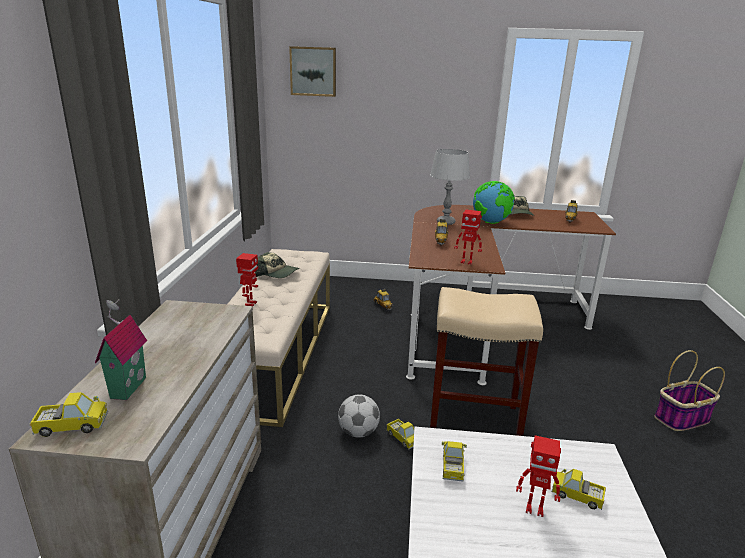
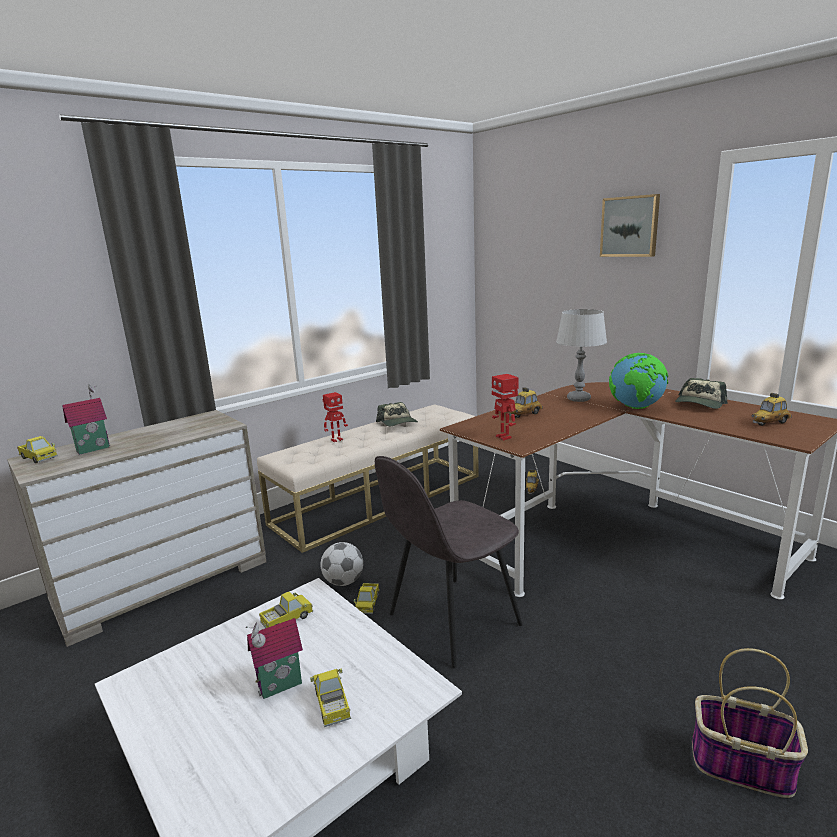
camera: 45 degrees right, 5 degrees down
(313, 71) = (512, 228): picture -> picture (630, 226)
(472, 420) = (451, 621): beige stool -> grey chair
(534, 509) = (280, 687): toy robot -> toy house

